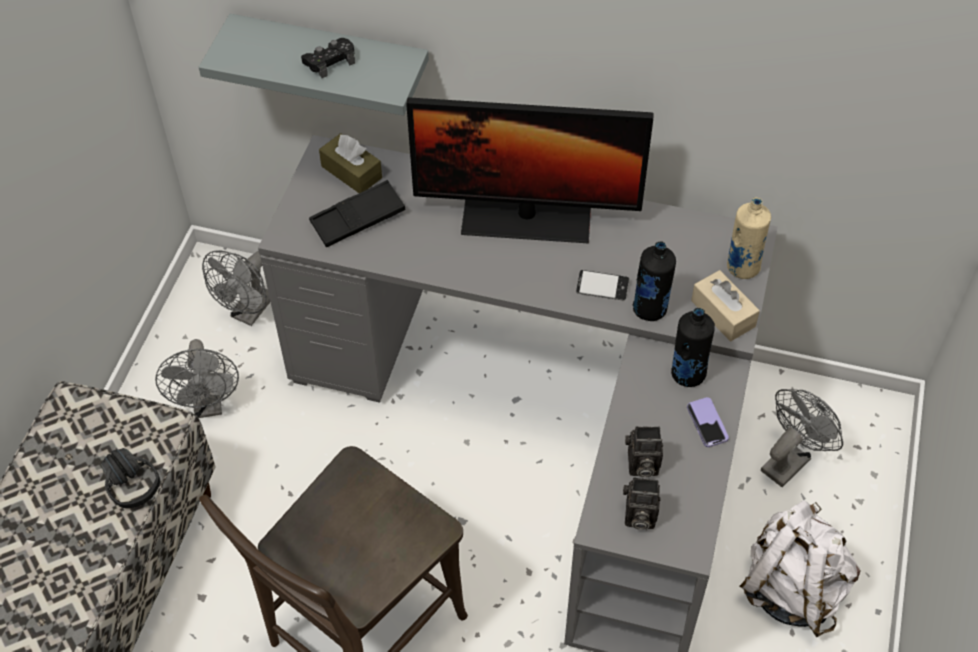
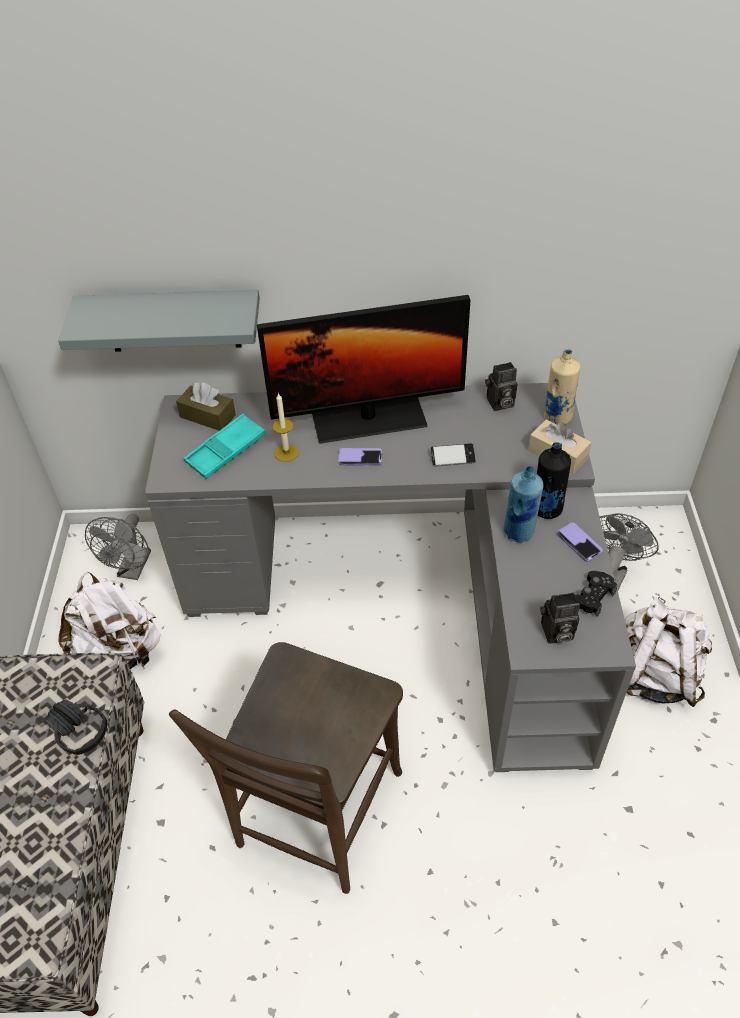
camera: 15 degrees left, 5 degrees down
(208, 405) = (119, 654): grey fan -> white backpack
(330, 61) = (176, 314): black game controller -> black game controller (592, 597)
(358, 219) = (226, 451): black tray -> turquoise tray
(422, 237) = (286, 453): none -> candle
(500, 263) = (360, 458): none -> phone
(641, 466) = (540, 590): camera -> camera (499, 403)
(645, 393) = (519, 532): none -> blue bottle
(650, 310) = (498, 465): black bottle -> none

